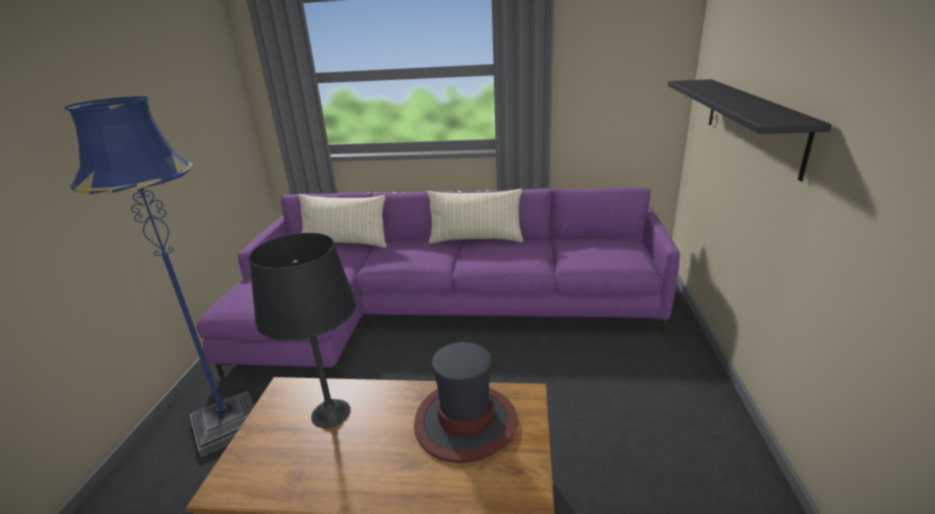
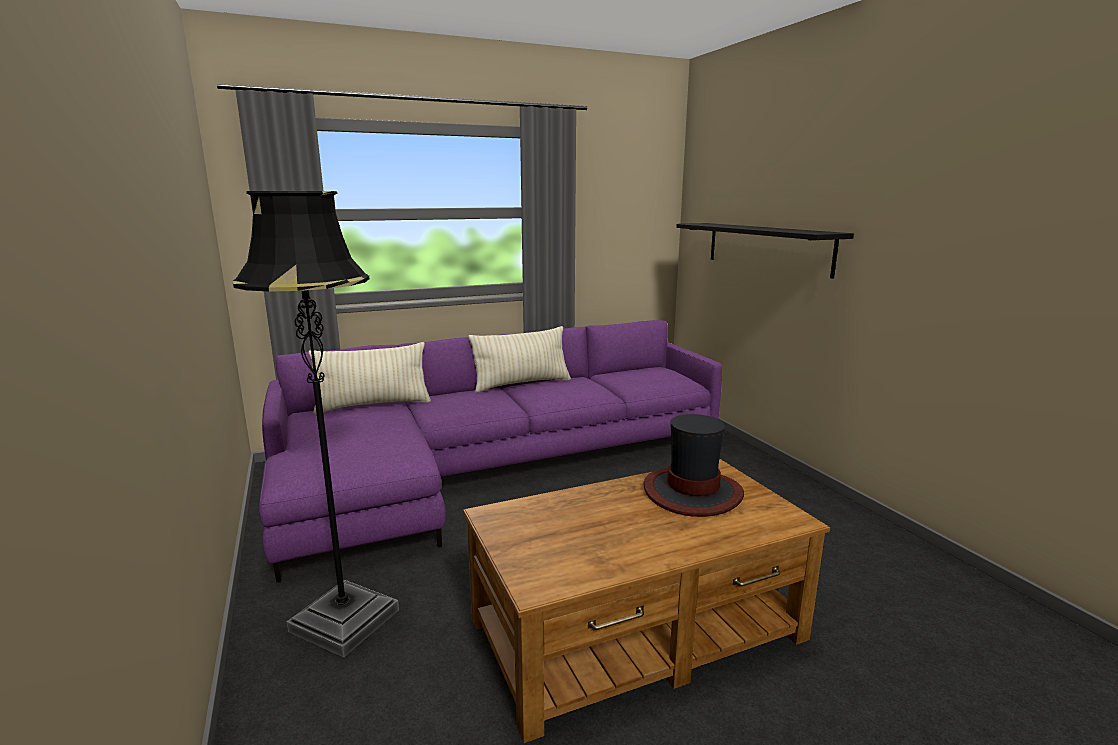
camera: 30 degrees left, 10 degrees down
(227, 425) = (345, 620): blue floor lamp -> black floor lamp
(331, 413) = (567, 516): black table lamp -> none

